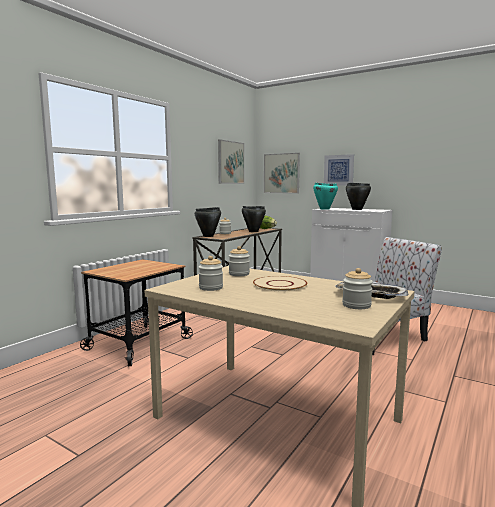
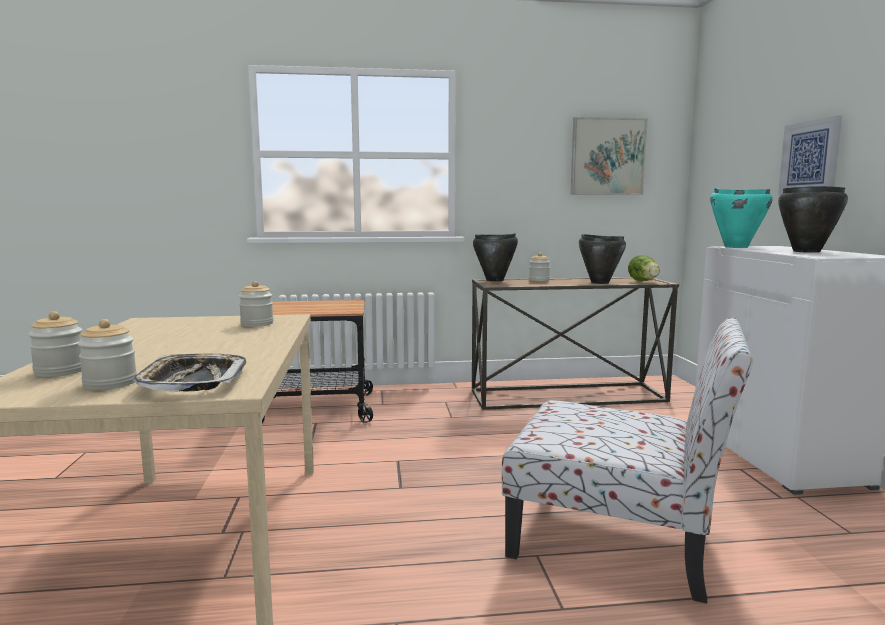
camera: 50 degrees right, 0 degrees up
(211, 288) = (161, 328): jar -> jar (60, 371)
(279, 284) = (211, 342): beige plate -> none
(281, 173) = (720, 172): picture -> none

